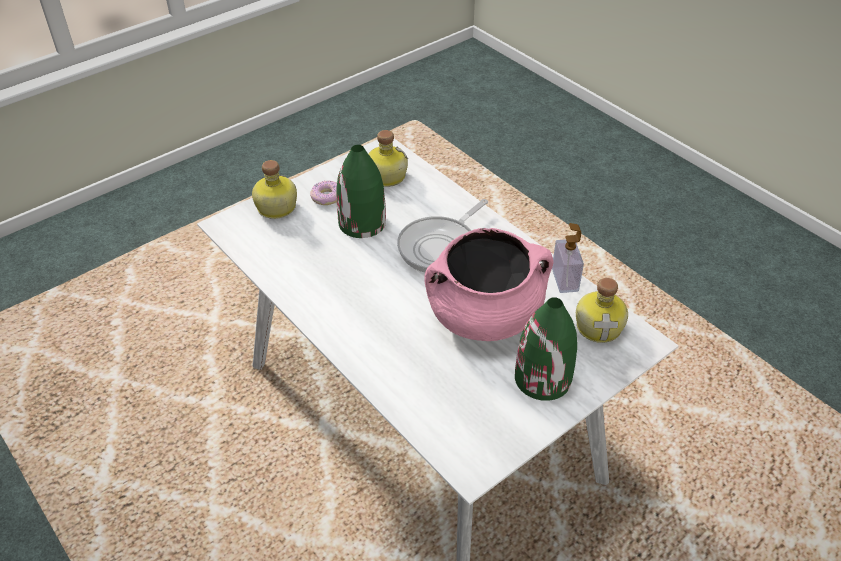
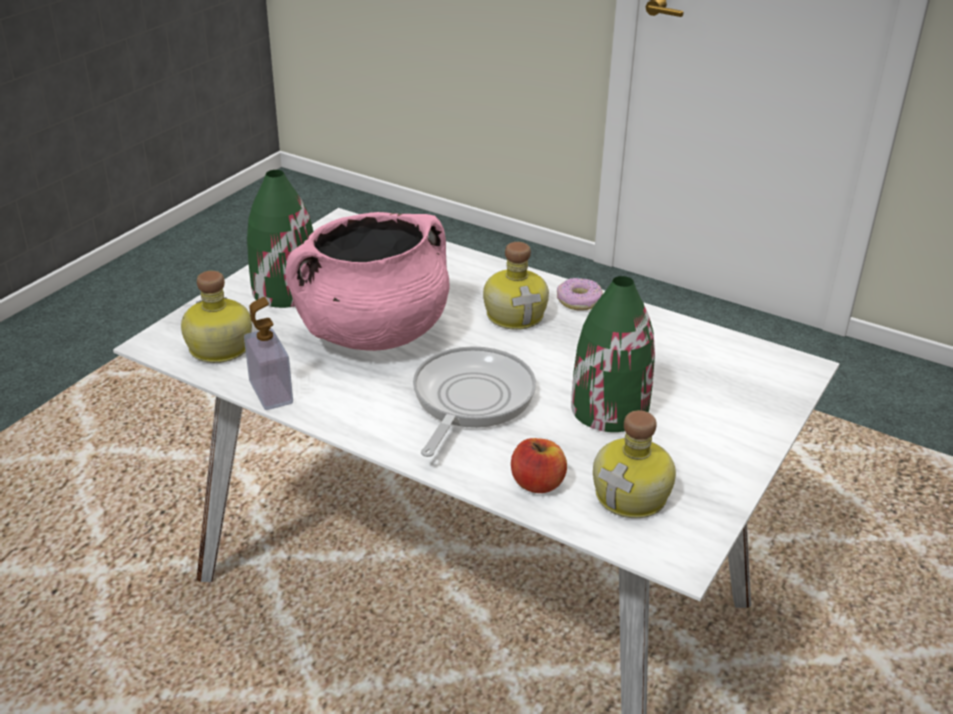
camera: 160 degrees right, 10 degrees down
(275, 208) = (757, 404): bottle -> bottle (516, 315)
(327, 197) = (697, 436): donut -> donut (578, 301)
(429, 191) = (537, 483): none -> apple

